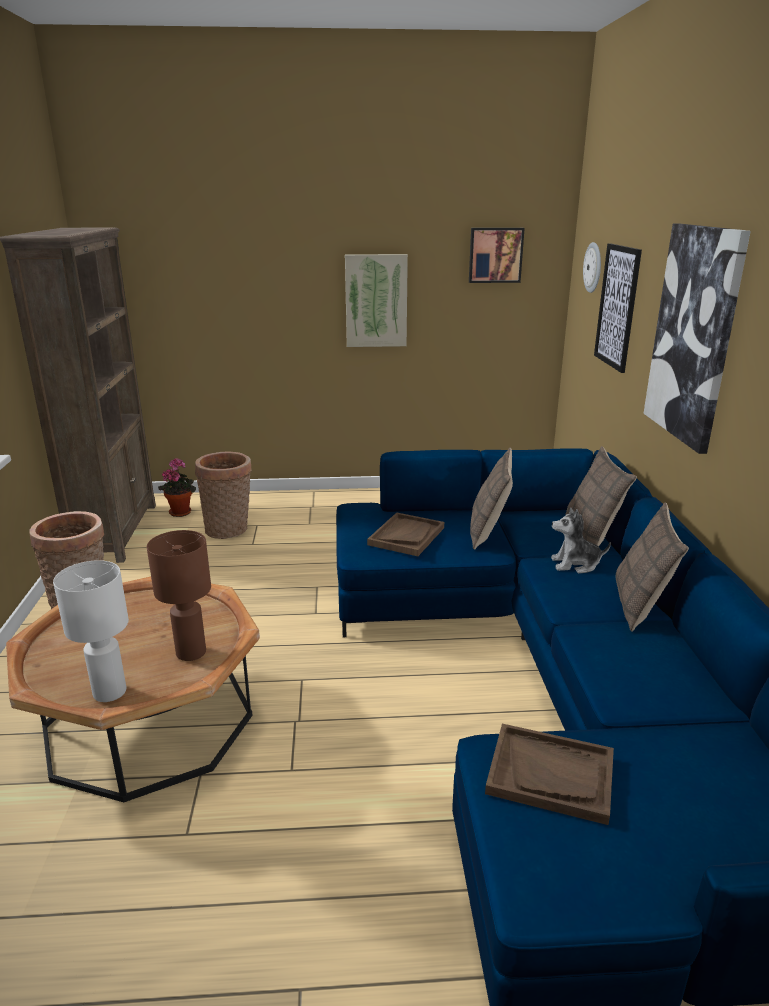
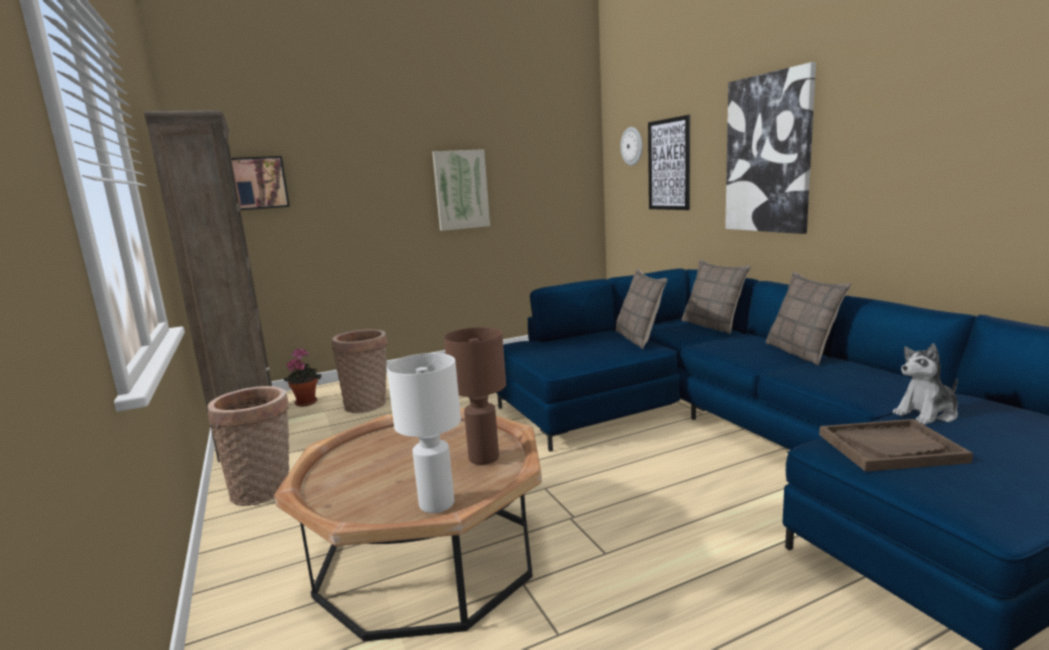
camera: 20 degrees left, 10 degrees down
(406, 536) = (580, 351): brown tray -> none
(495, 255) = (548, 148): picture -> picture (258, 183)
(575, 564) = (726, 342): plush toy -> plush toy (927, 414)

